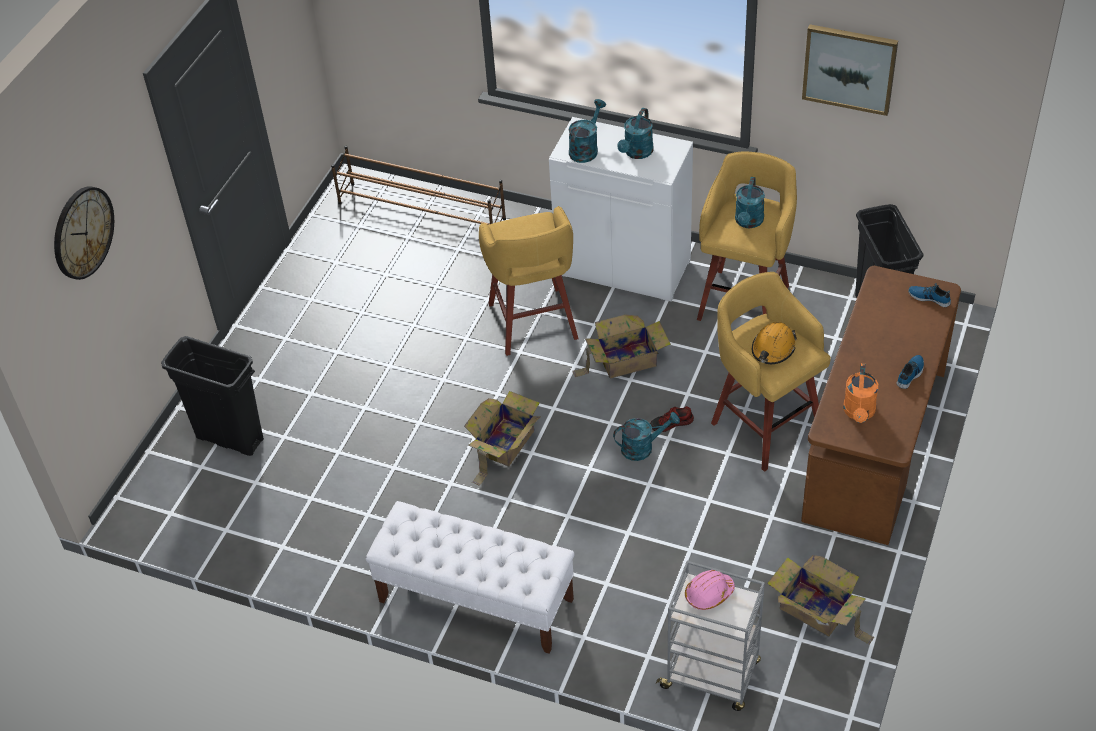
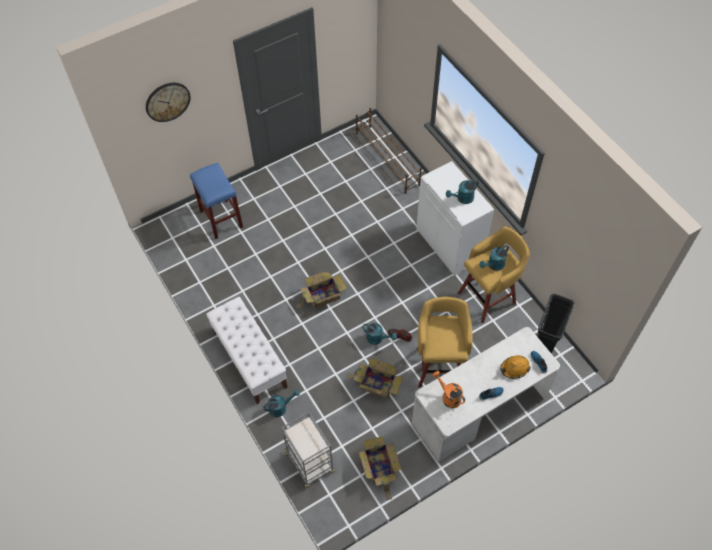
camera: 35 degrees right, 10 degrees up
(229, 438) = (220, 218): black trash can -> blue stool
(533, 324) = (385, 247): yellow stool -> none
(586, 148) = (442, 182): turquoise watering can -> turquoise watering can (281, 407)
(624, 360) = (408, 291): cardboard box -> cardboard box (376, 384)
(709, 594) = (308, 432): pink hard hat -> none
(773, 349) = (443, 337): orange hard hat -> orange hard hat (514, 368)
(849, 68) = (571, 224): picture -> none
(859, 413) = (448, 397): orange watering can -> orange watering can turned 90 degrees clockwise
(875, 444) = (480, 410): brown desk -> white desk

